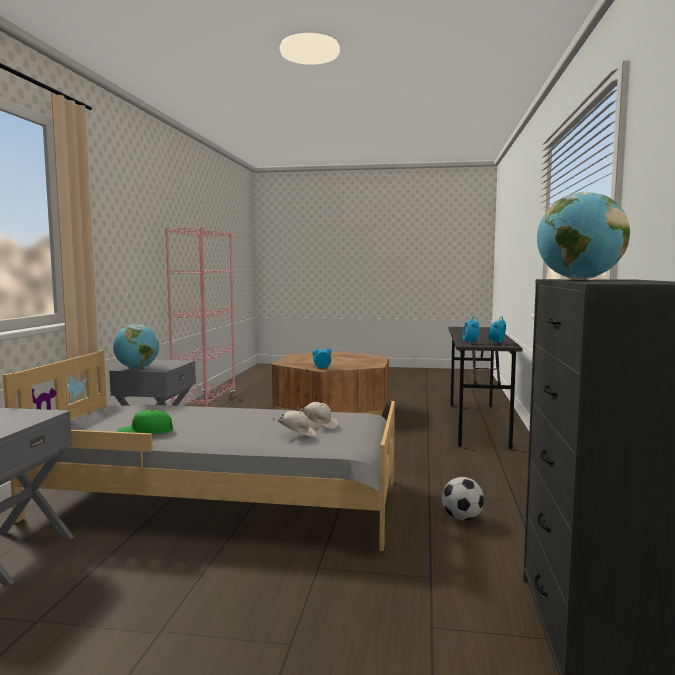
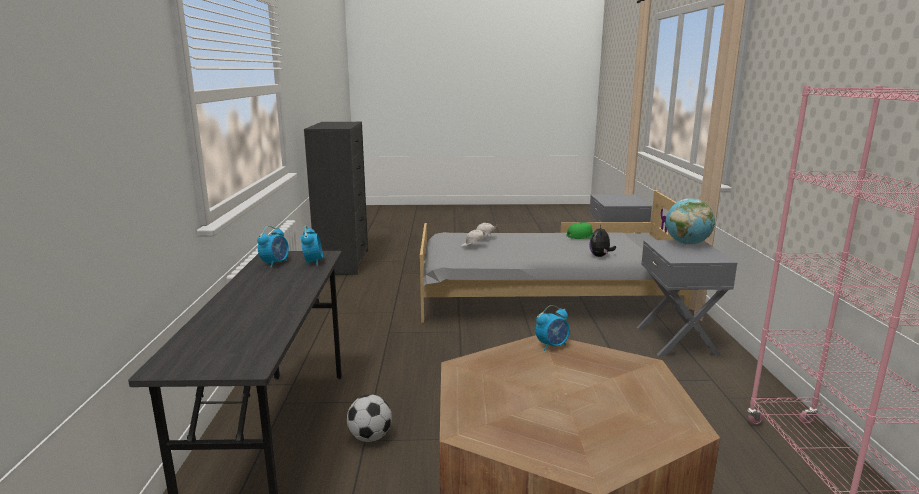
camera: 170 degrees right, 10 degrees up
(184, 408) = (600, 256): none -> plush toy
(462, 518) = (374, 298): football -> football (370, 437)
(578, 279) = (341, 126): globe -> none

